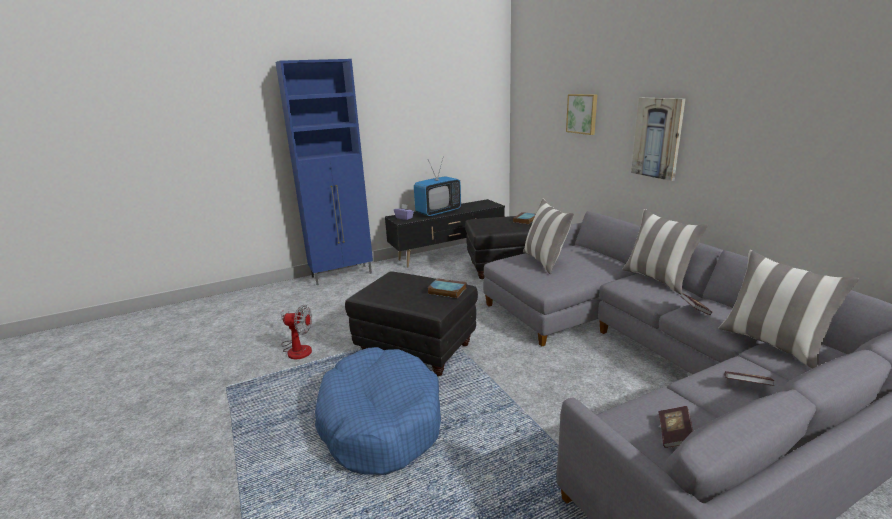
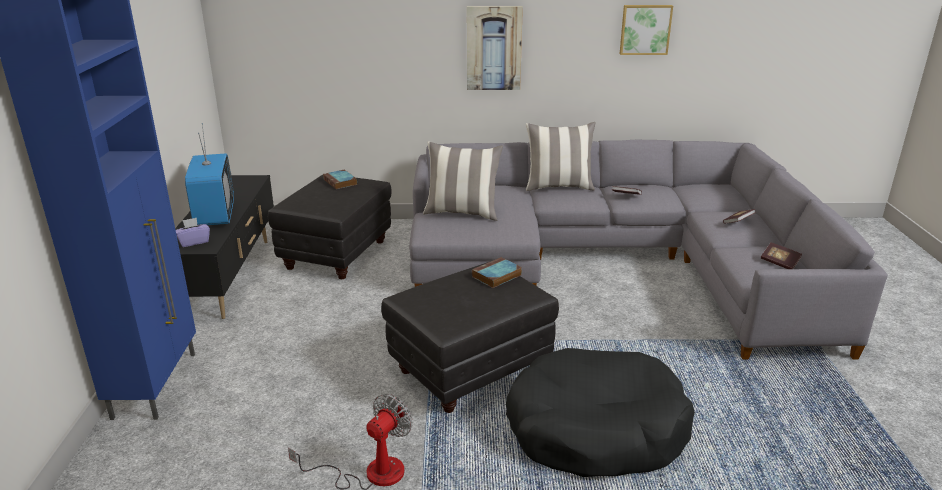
camera: 65 degrees left, 5 degrees up
(380, 421) = (595, 429): blue dog bed -> black dog bed
(582, 114) = (374, 28): picture -> picture (645, 29)
(772, 344) = (690, 196): pillow -> none

